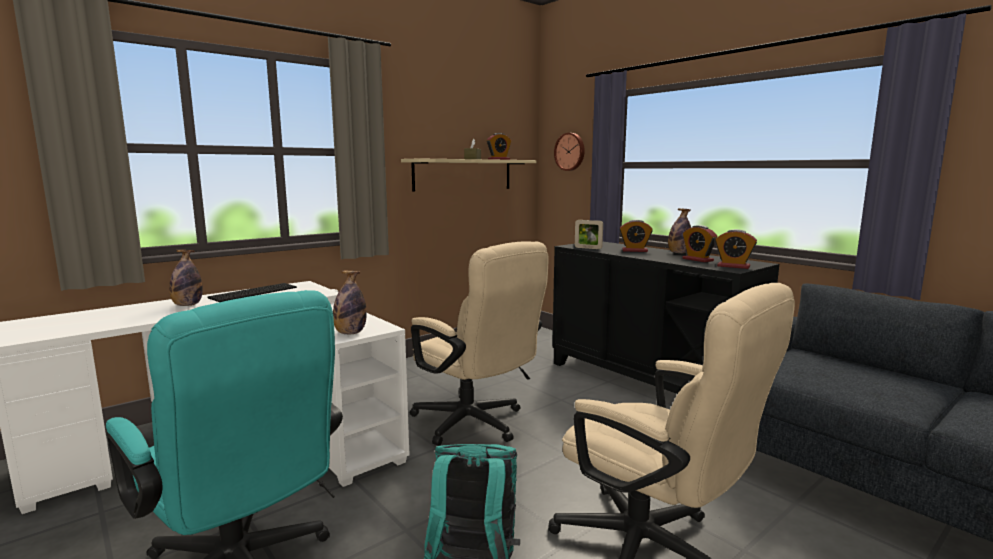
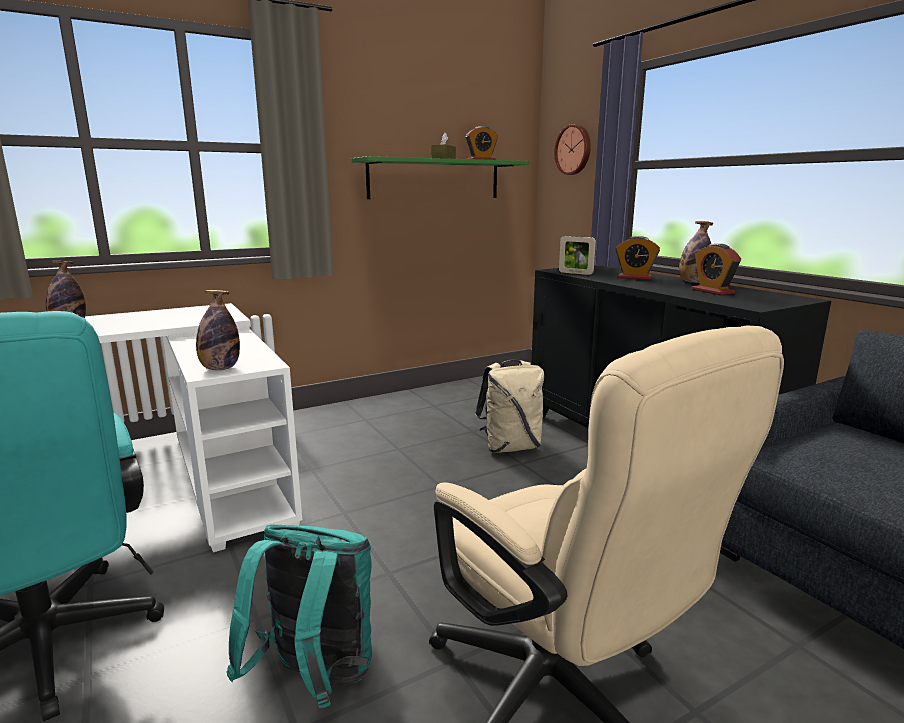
camera: 10 degrees right, 5 degrees up
(254, 292) = (156, 314): keyboard -> none
(463, 174) = (435, 179): beige shelf -> green shelf
(475, 425) = (403, 487): beige office chair -> none
(547, 388) = (510, 447): none -> beige backpack
(733, 266) = (758, 302): alarm clock -> none

